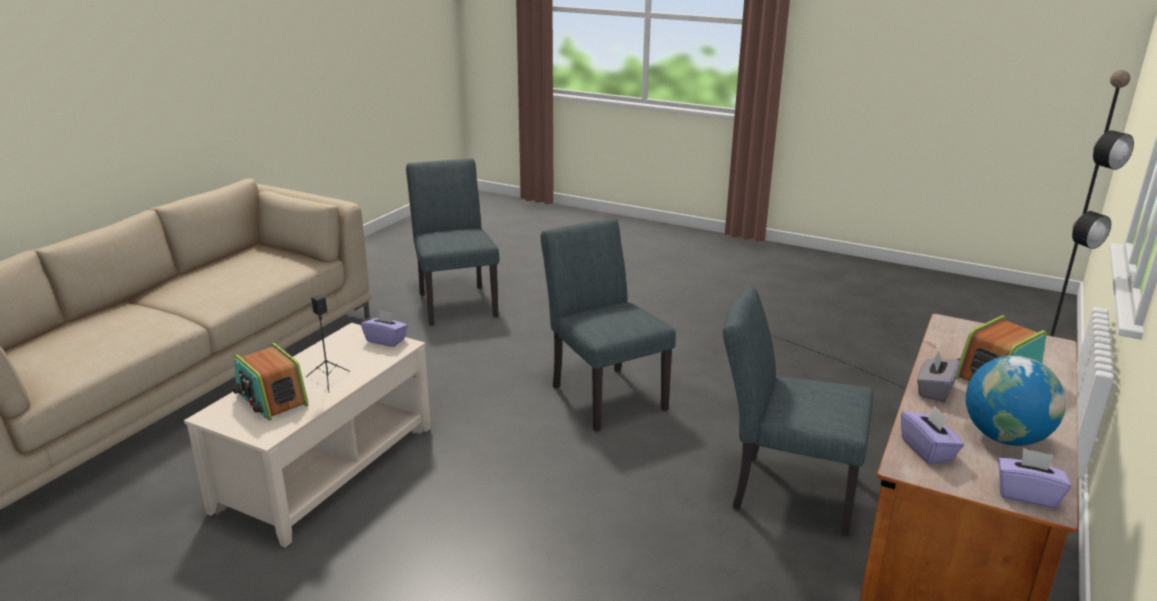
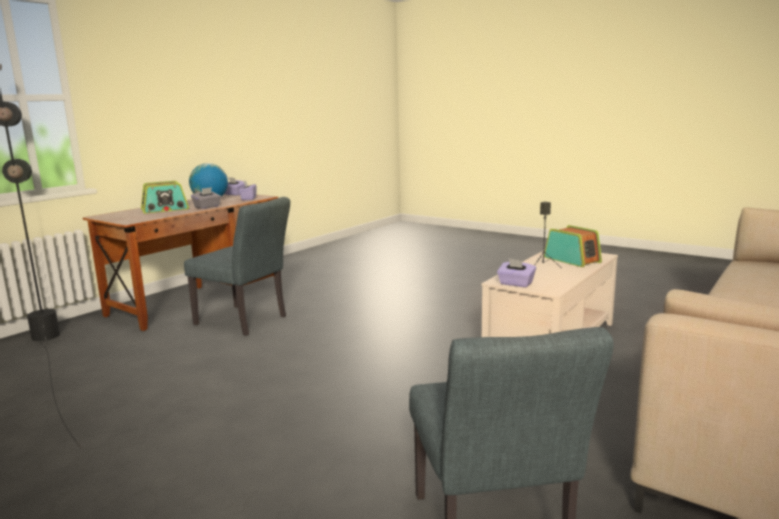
camera: 170 degrees left, 10 degrees down
(603, 394) = (321, 379): grey chair -> none

